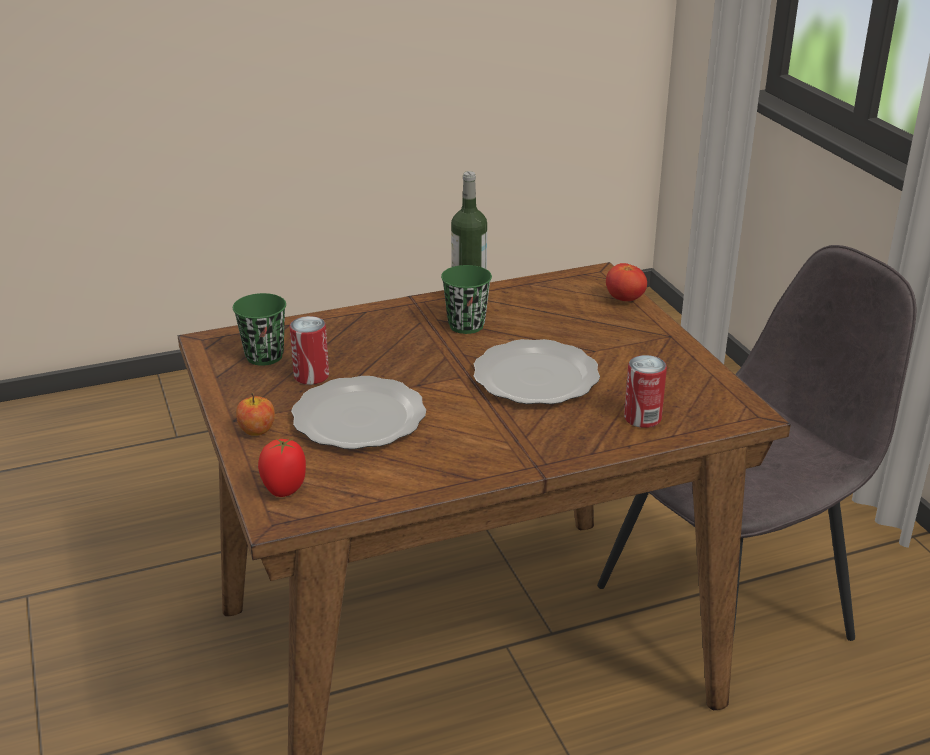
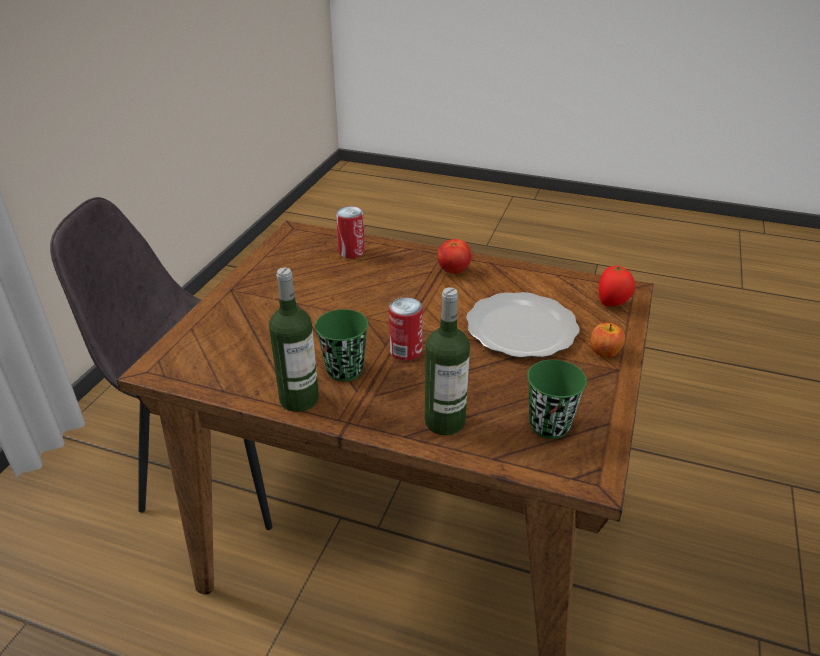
camera: 140 degrees left, 5 degrees up
(311, 376) = (525, 382): can -> can (405, 351)
(347, 328) = (444, 421): none -> bottle
(534, 378) = (368, 302): plate -> none
(624, 299) = (193, 332): tomato -> tomato (453, 270)

